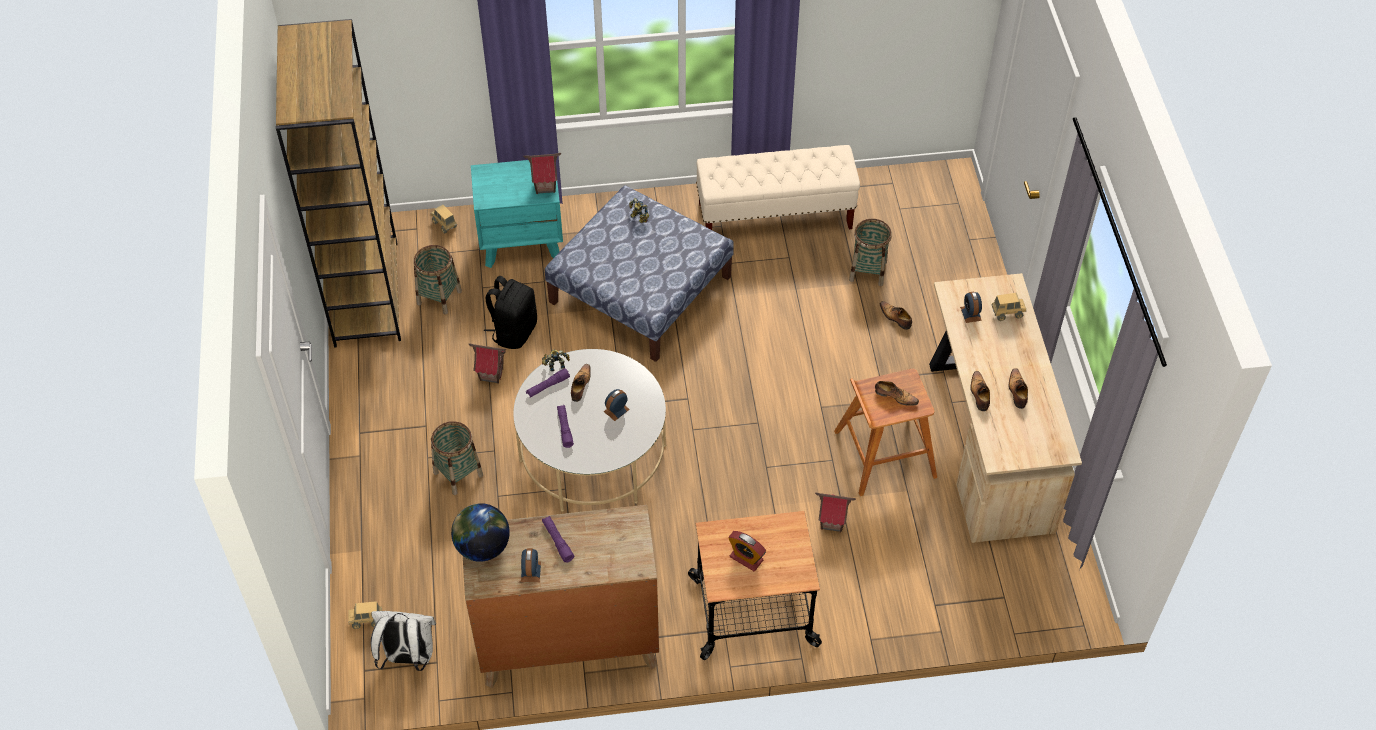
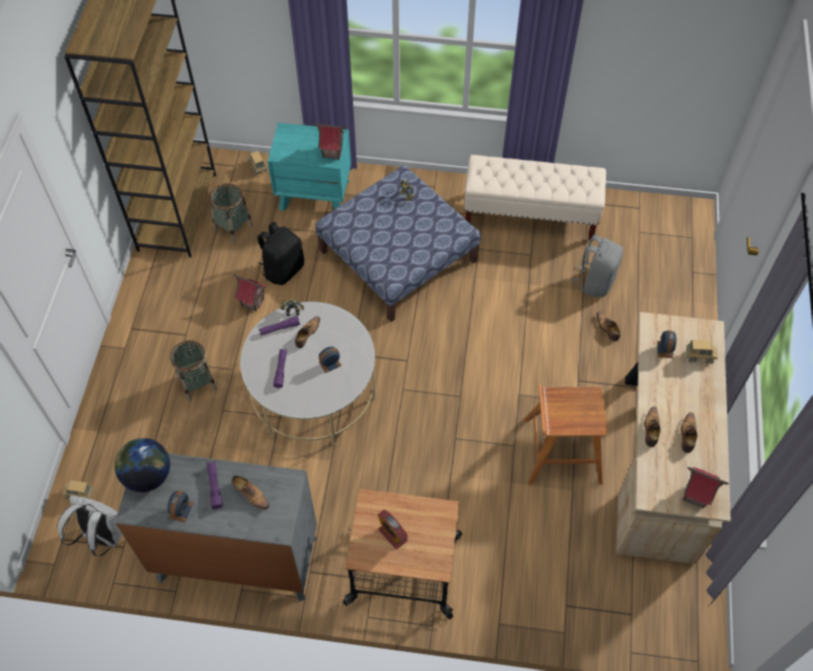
camera: 15 degrees right, 5 degrees up
(568, 643) = (237, 558): brown dresser -> grey dresser
(832, 522) = (497, 504): toy house -> toy house (695, 496)
(868, 271) = (595, 281): basket -> grey backpack
(895, 396) = (575, 410): shoe -> shoe (251, 494)

